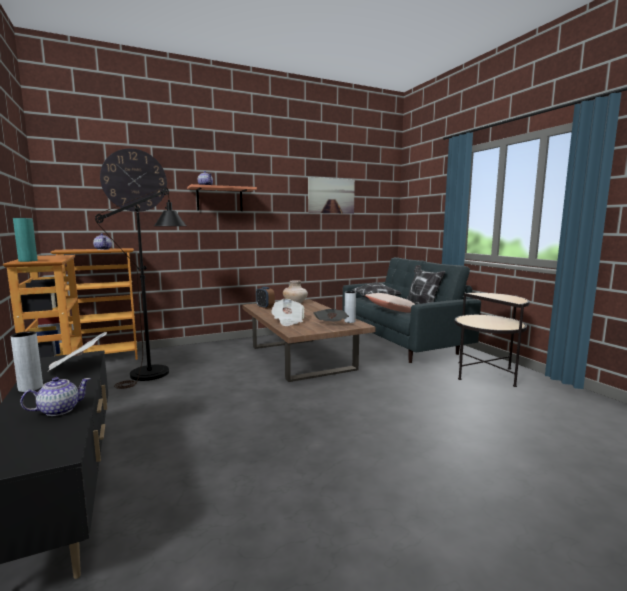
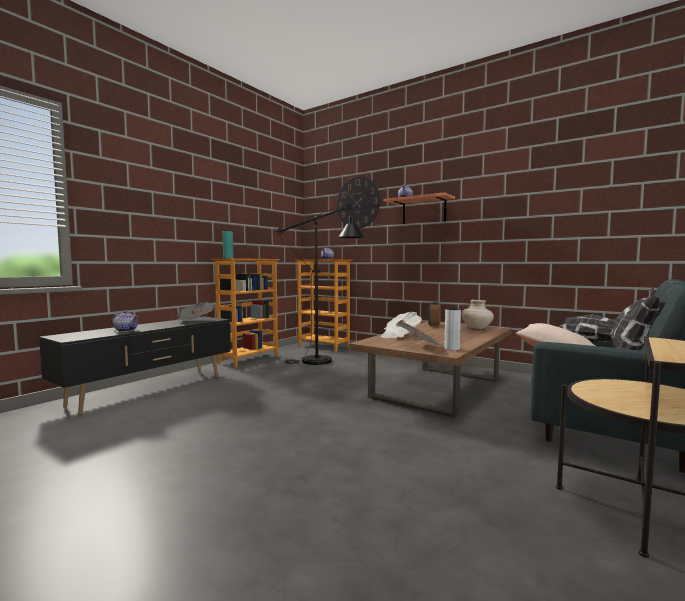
camera: 60 degrees right, 5 degrees down
(30, 388) = (157, 323): grey vase -> none
(331, 195) = (570, 189): picture -> none

